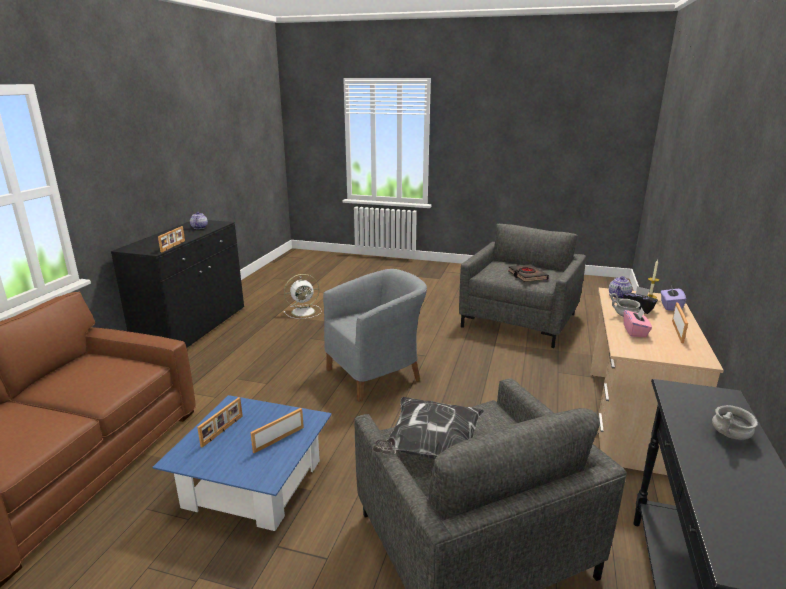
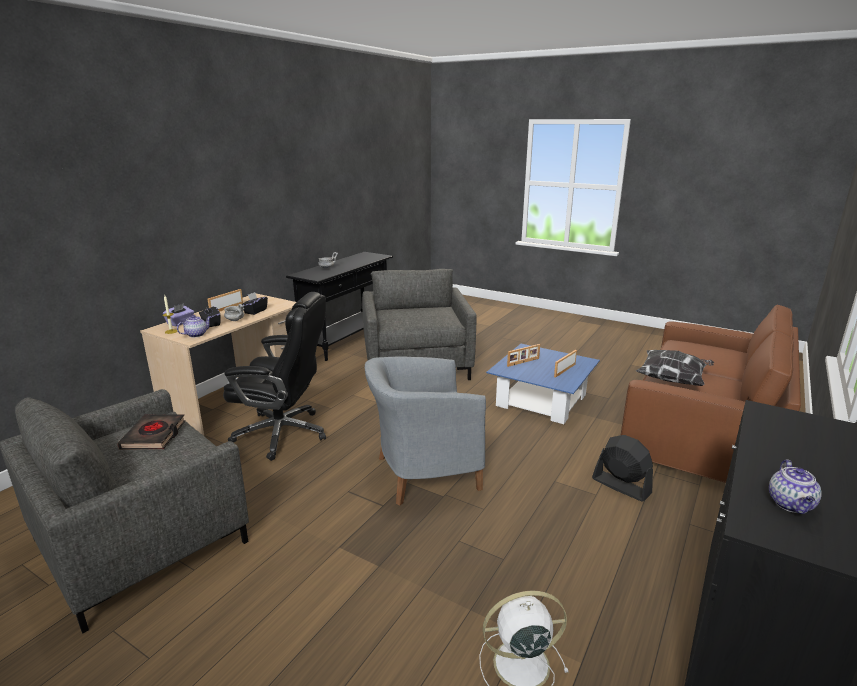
camera: 165 degrees left, 0 degrees up
(173, 246) = (750, 422): picture frame -> none
(211, 387) = (621, 486): none -> black fan
(430, 448) = (438, 315): pillow -> pillow (673, 380)
(526, 388) = (283, 433): none -> black office chair
(635, 331) = (255, 311): pink tissue box -> black tissue box

